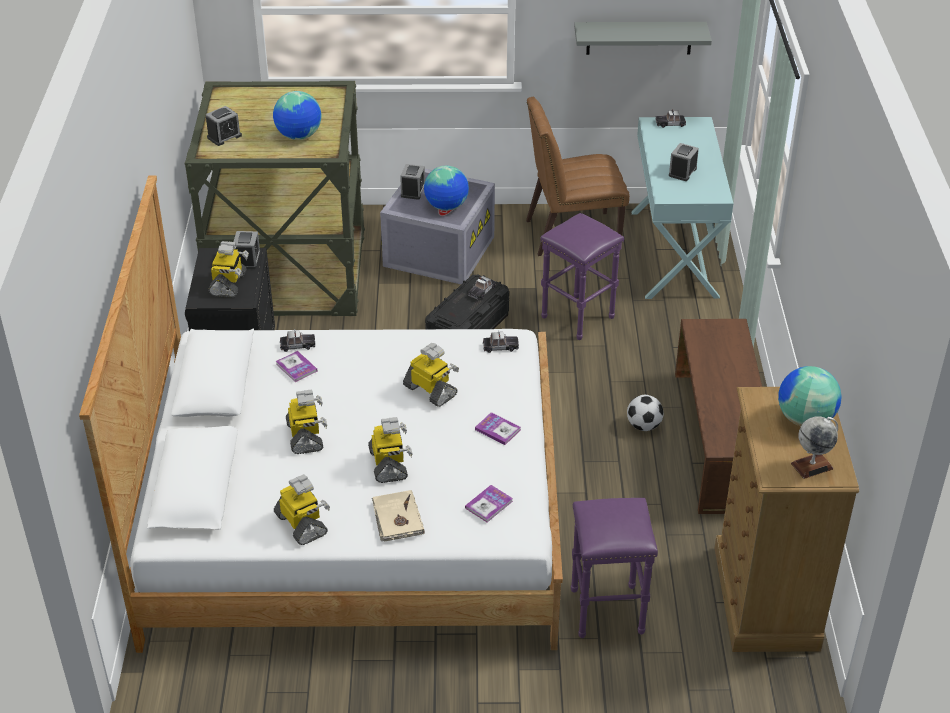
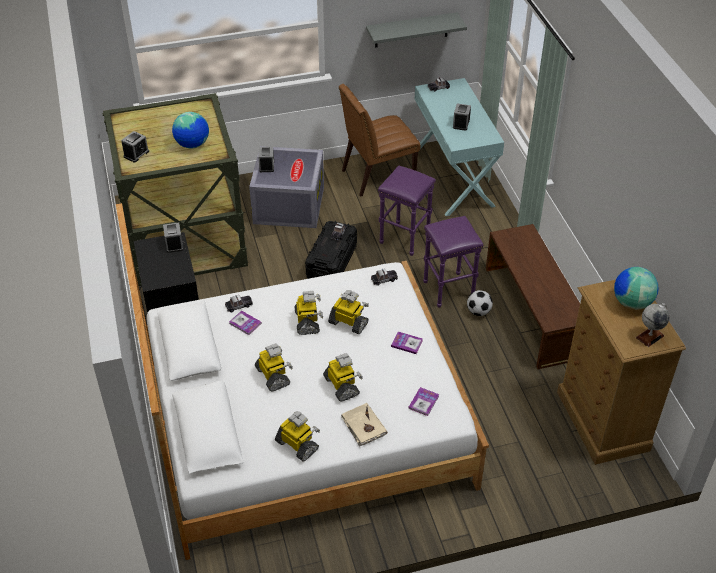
camera: 15 degrees left, 5 degrees up
(229, 284) = (168, 266): toy robot -> toy robot (308, 322)
(446, 207) = (295, 174): globe -> none
(606, 612) = (502, 454): purple stool -> purple stool (448, 290)

